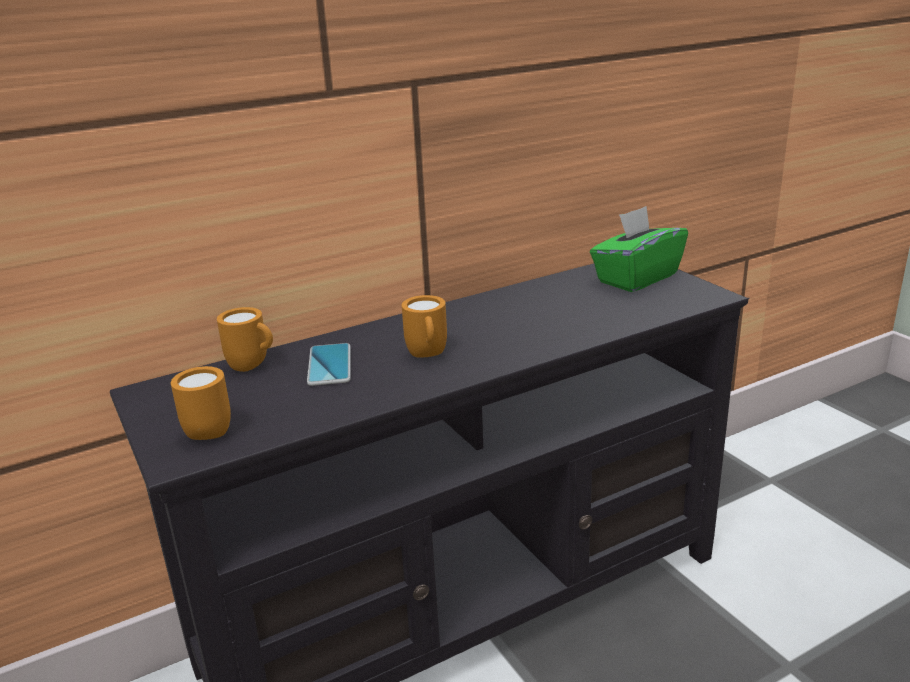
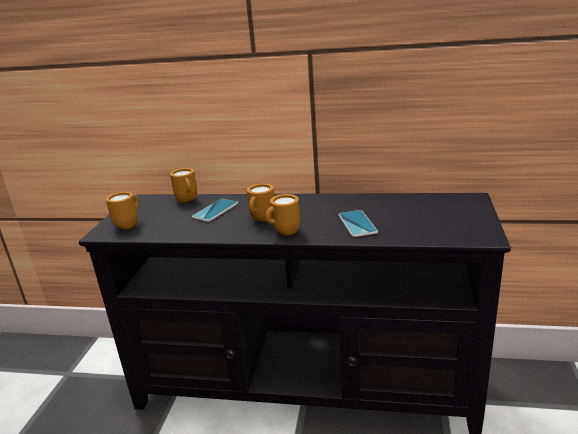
camera: 40 degrees right, 0 degrees up
(487, 360) = (283, 233): none -> orange mug
(560, 322) = (357, 224): none -> phone
(636, 278) = (453, 210): green tissue box -> none

